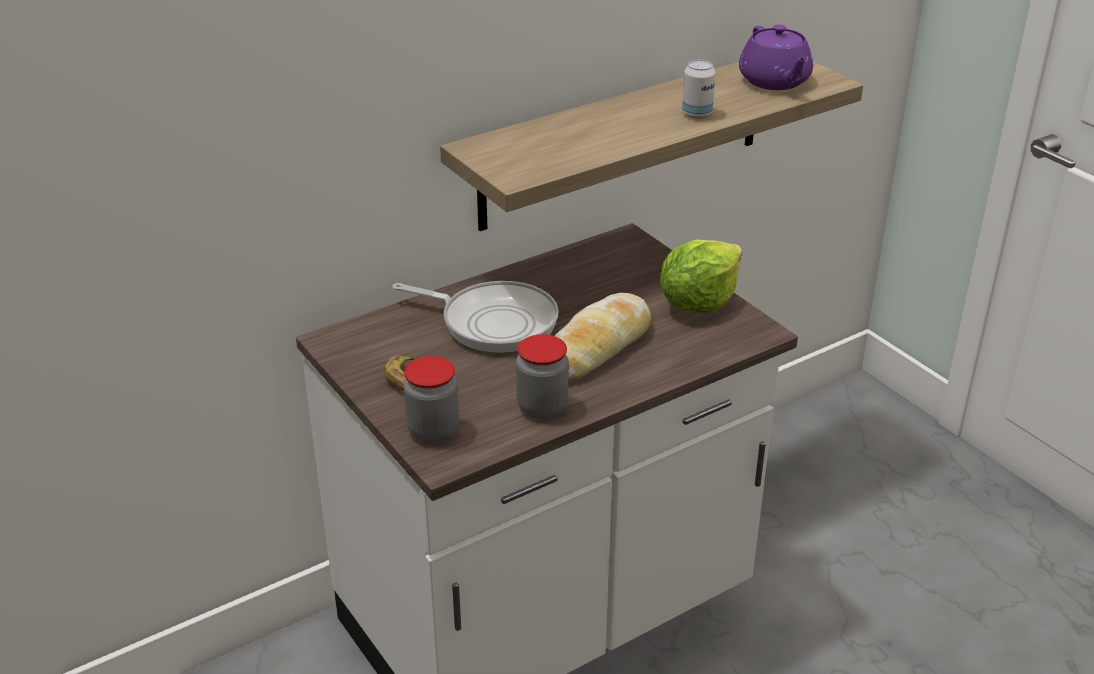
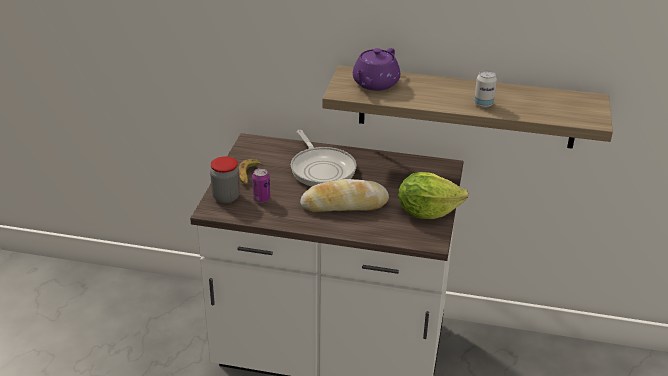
camera: 45 degrees right, 0 degrees up
(484, 404) = (261, 199): none -> can
(542, 407) = (280, 214): jar -> none
(775, 82) = (561, 107): purple teapot -> purple teapot (375, 84)

